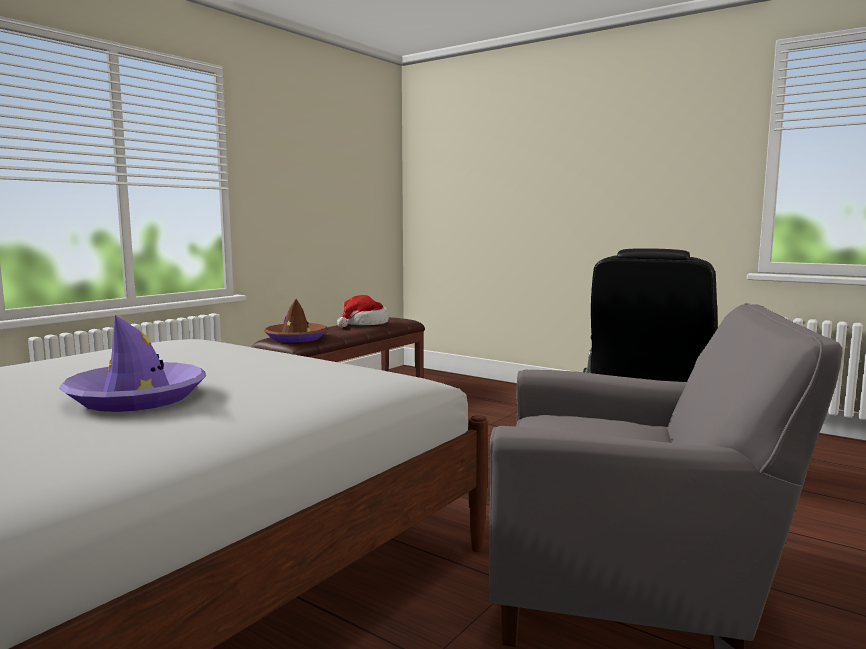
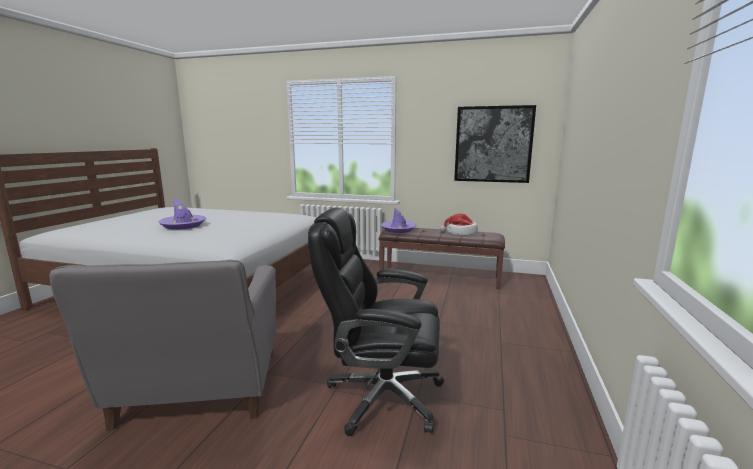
camera: 70 degrees right, 5 degrees up
(296, 338) = (398, 229): brown hat -> purple hat
(348, 195) = (493, 144): none -> picture

